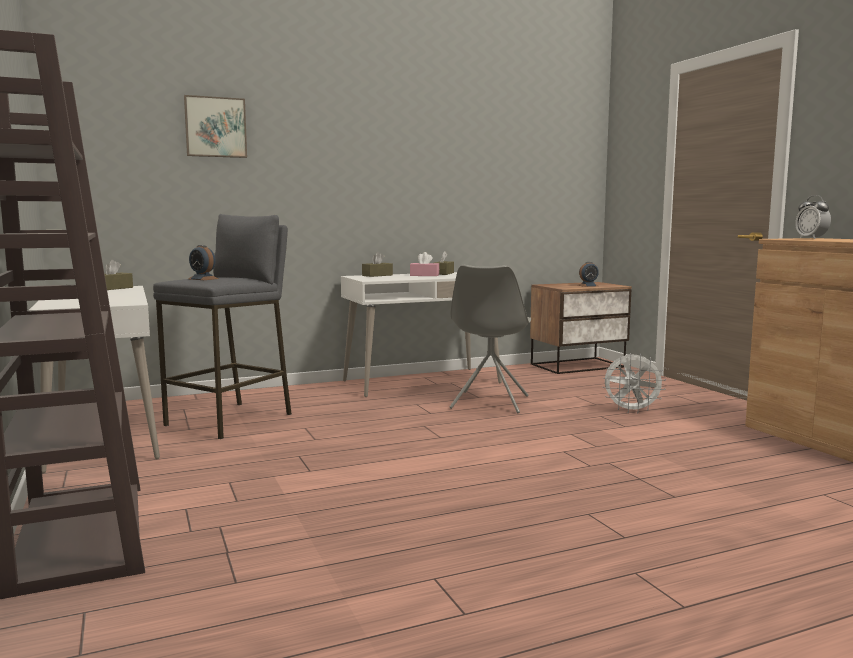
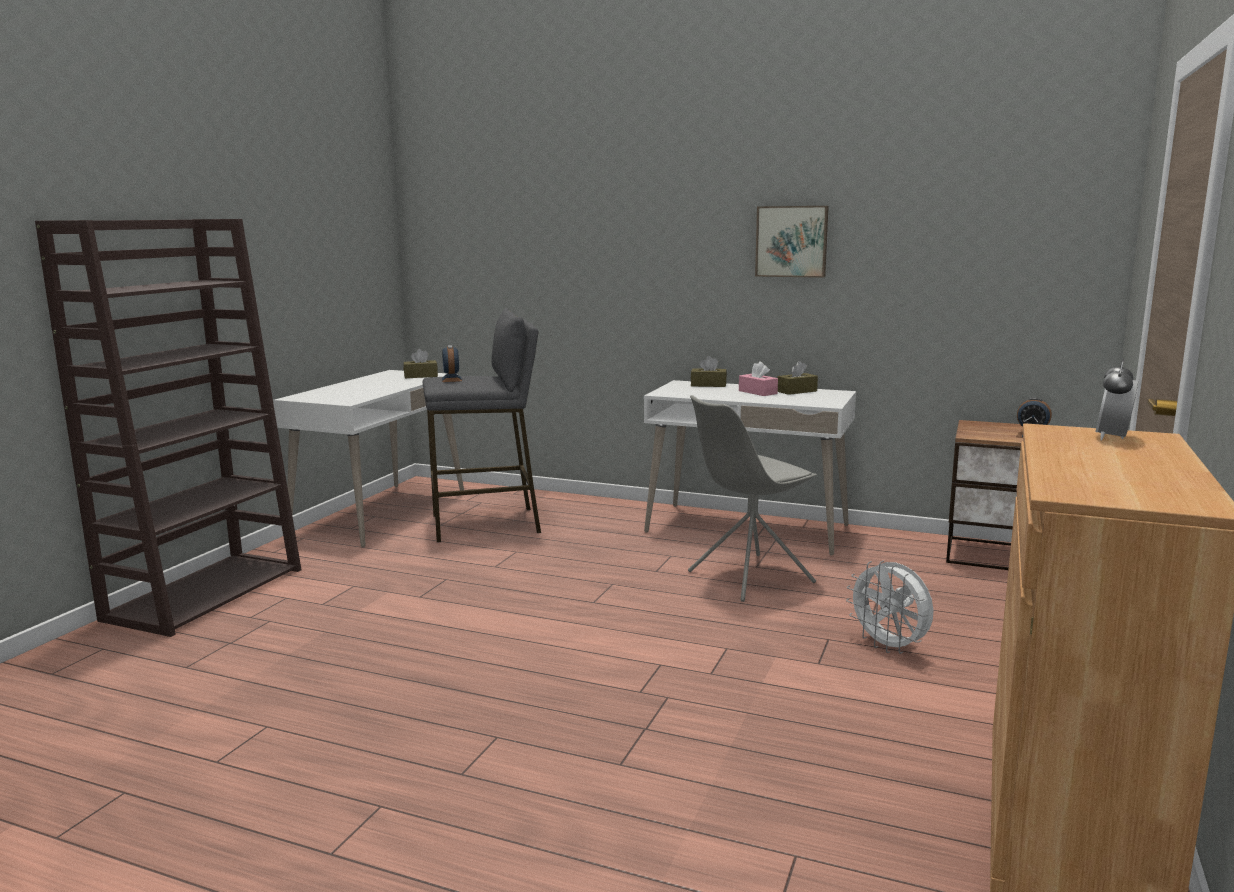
camera: 45 degrees right, 5 degrees up
(215, 127) = (546, 206): picture -> picture (792, 241)

